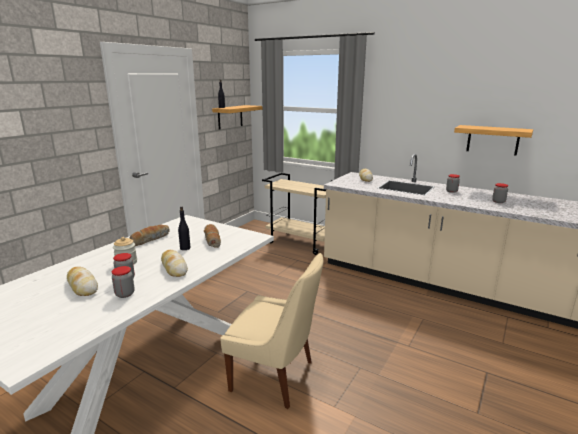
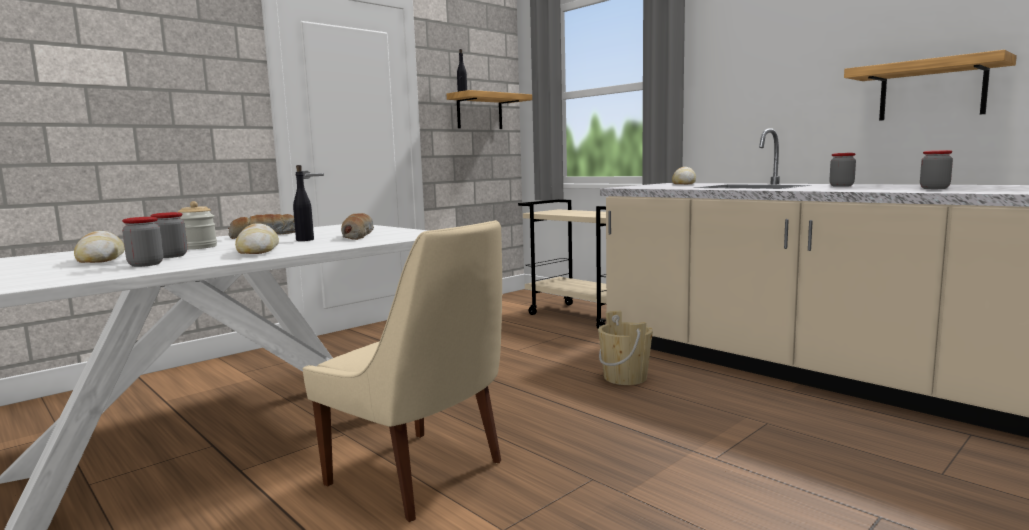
camera: 15 degrees right, 10 degrees down
(344, 292) = (625, 377): none -> beige bucket

